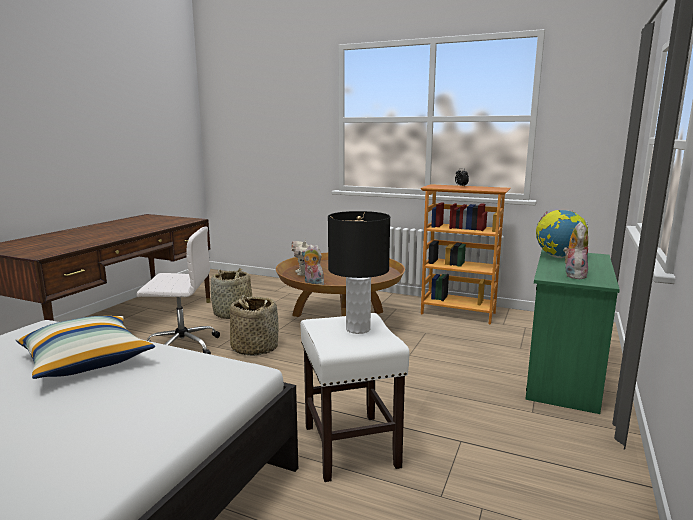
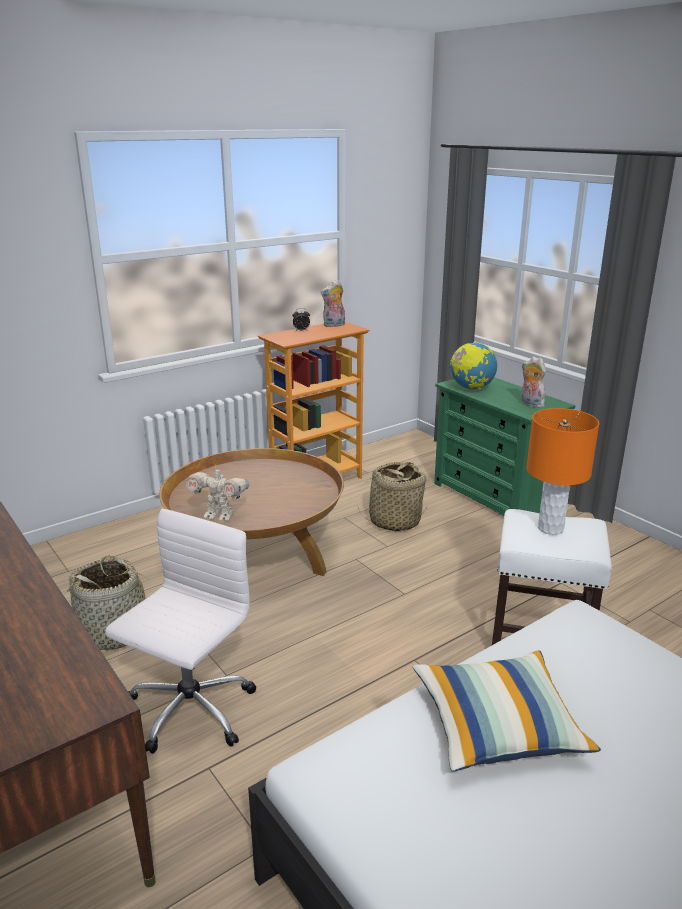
camera: 60 degrees left, 10 degrees up
(254, 348) = (264, 643): basket -> basket (394, 521)
(312, 284) = (275, 521): plush toy -> plush toy (334, 325)
(358, 329) = (551, 528): black table lamp -> orange table lamp

